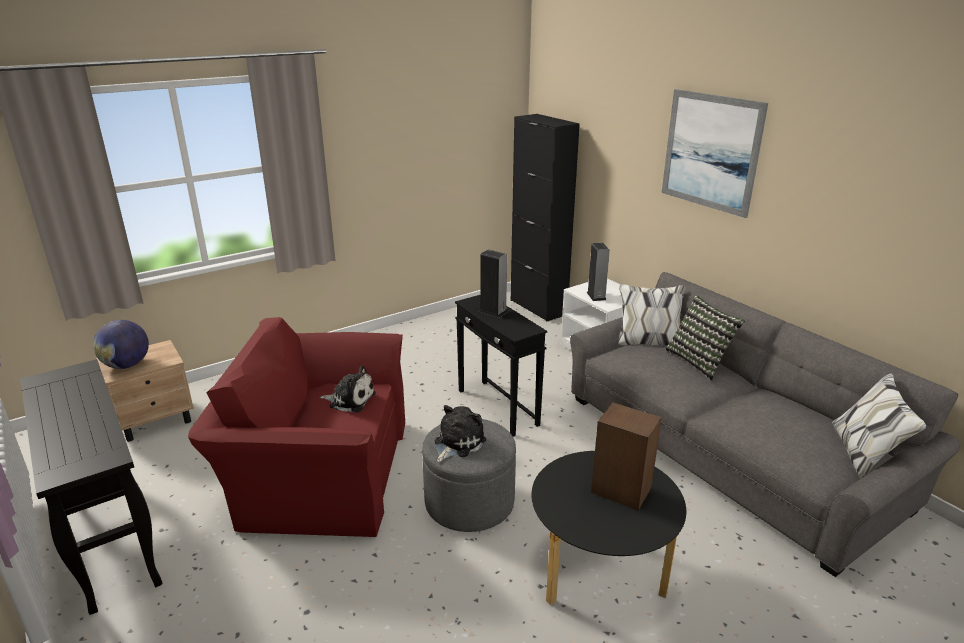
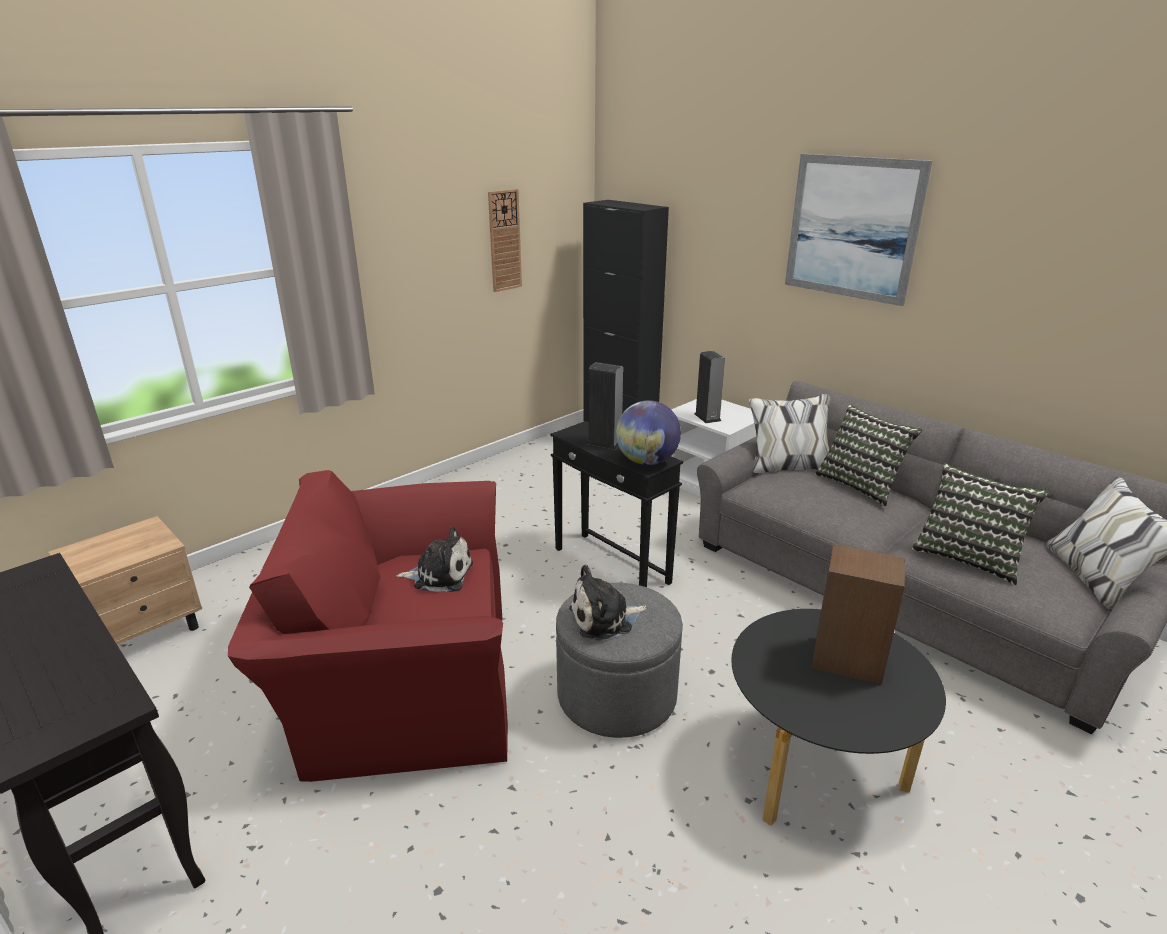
camera: 10 degrees left, 0 degrees up
(127, 365) = (98, 557): globe -> globe (647, 462)
(448, 145) = (504, 240): none -> wall clock
(457, 443) = (605, 619): plush toy -> plush toy turned 135 degrees counterclockwise
(760, 426) = (968, 557): none -> pillow

